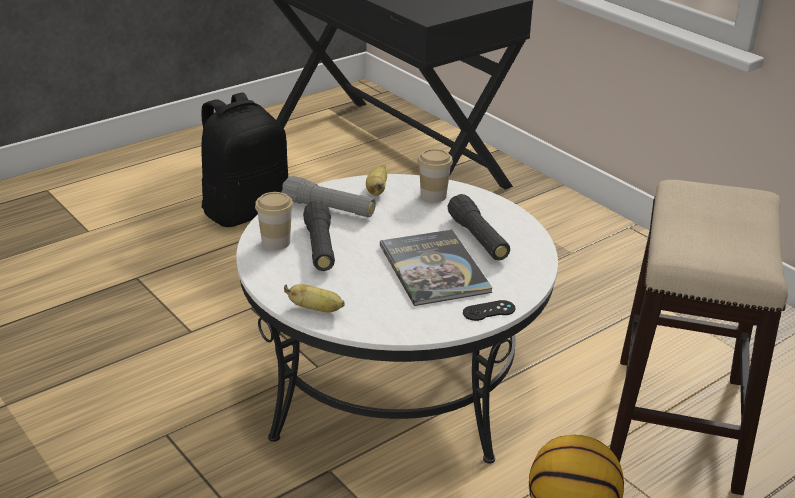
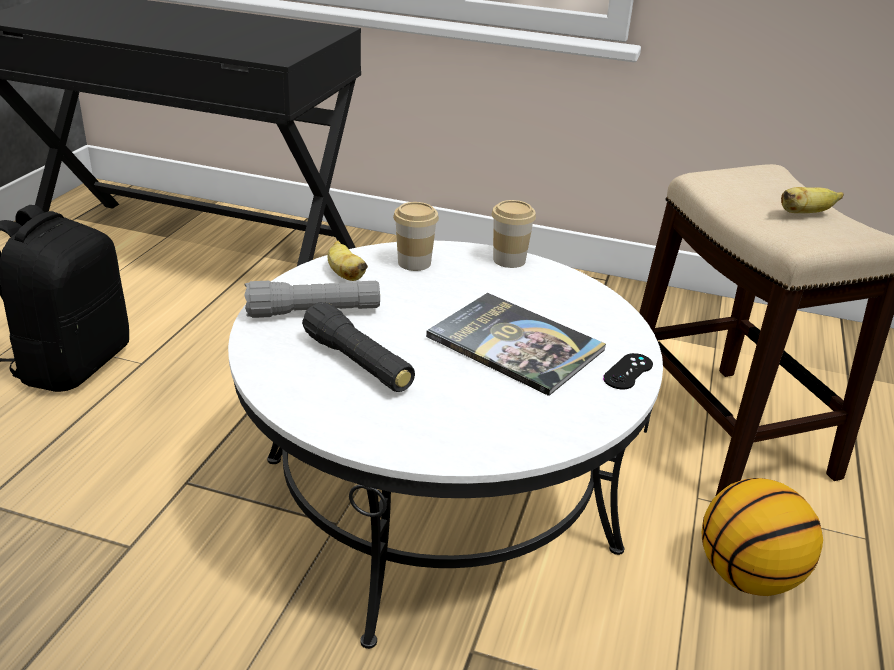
camera: 35 degrees left, 0 degrees up
(276, 242) = (295, 376): cup -> cup (509, 260)
(316, 309) = (447, 445): banana -> banana (805, 213)
(478, 239) = (517, 295): black flashlight -> none

